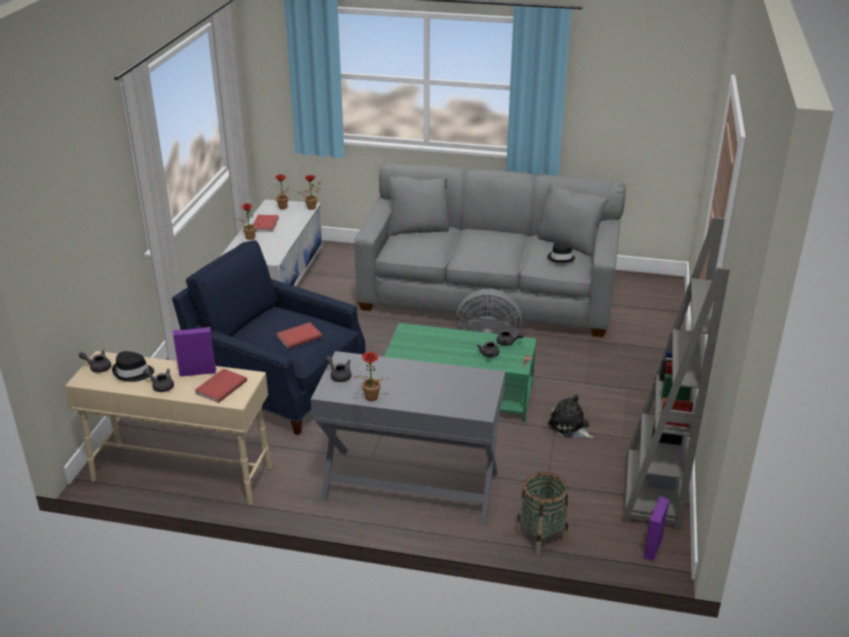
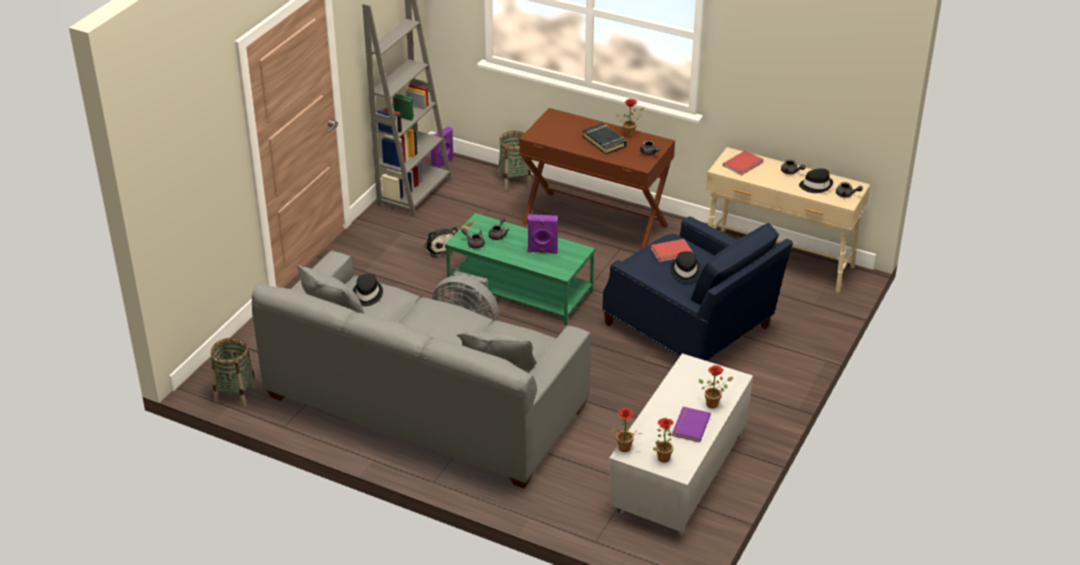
camera: 165 degrees left, 5 degrees up
(197, 371) = (762, 179): purple speaker -> purple speaker (542, 251)
(266, 224) = (689, 425): red book -> purple book
(282, 321) = (685, 272): none -> black hat
(399, 382) = (604, 141): none -> black book
(410, 486) = (595, 224): grey console table -> brown console table
(637, 280) = (235, 393): none -> basket

